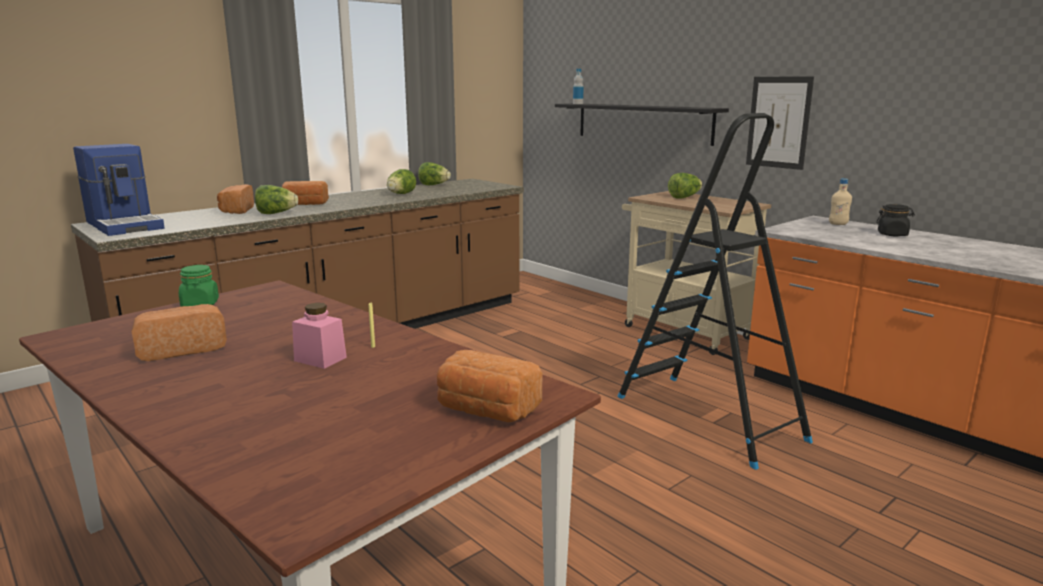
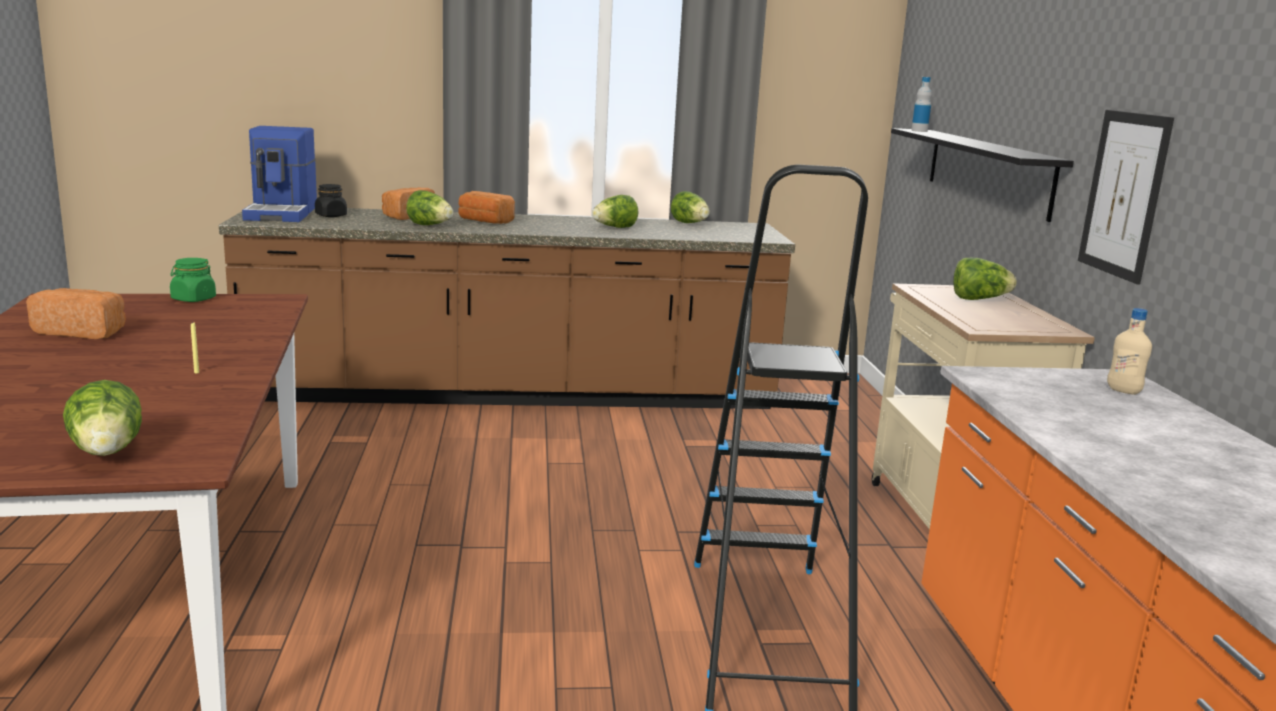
camera: 35 degrees right, 0 degrees up
(320, 359) = (134, 369): pink jar -> none
(486, 410) = (108, 453): bread -> lettuce
(892, 234) = (1167, 429): black jar -> black jar (331, 216)

